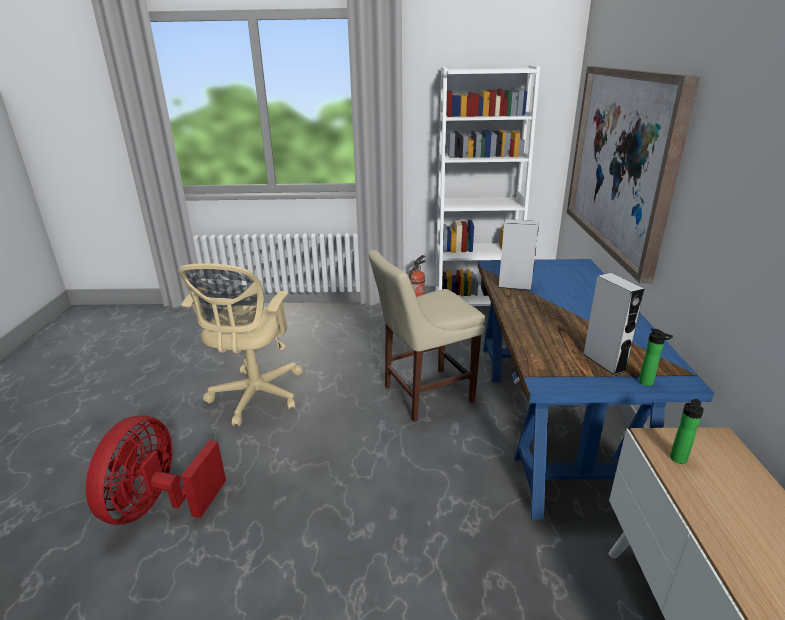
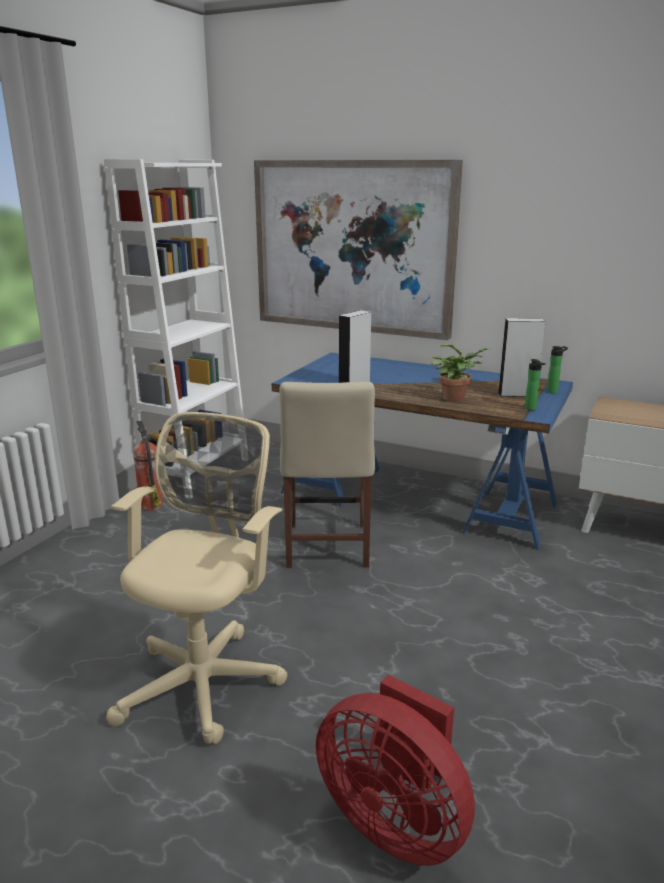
camera: 65 degrees left, 5 degrees down
(255, 397) = (205, 680): beige office chair -> beige office chair turned 105 degrees counterclockwise
(542, 333) = (456, 398): none -> potted plant
(677, 460) = (629, 416): bottle -> bottle (531, 409)

